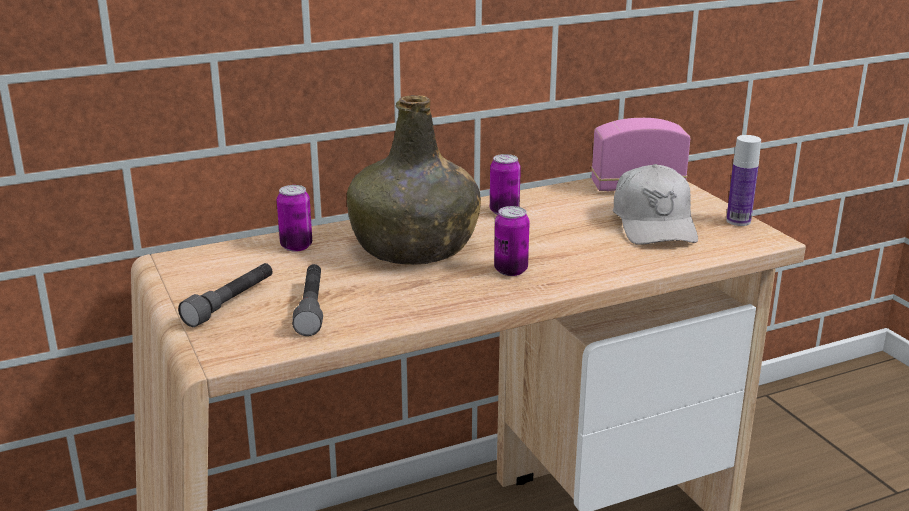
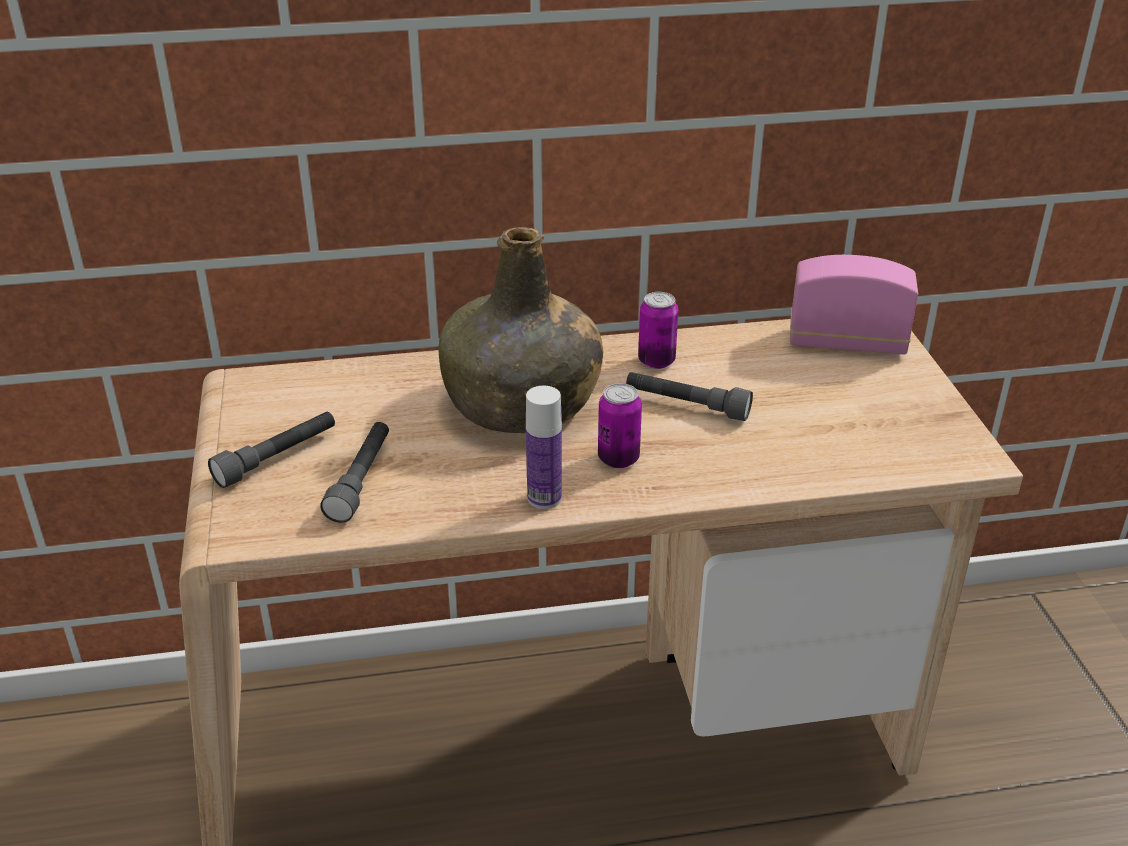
camera: 15 degrees right, 10 degrees up
(296, 246) = (387, 382): can -> none
(543, 234) = (686, 405): none -> grey flashlight
(654, 224) = (837, 409): white cap -> none
(738, 221) = (951, 420): bottle -> bottle (544, 498)

